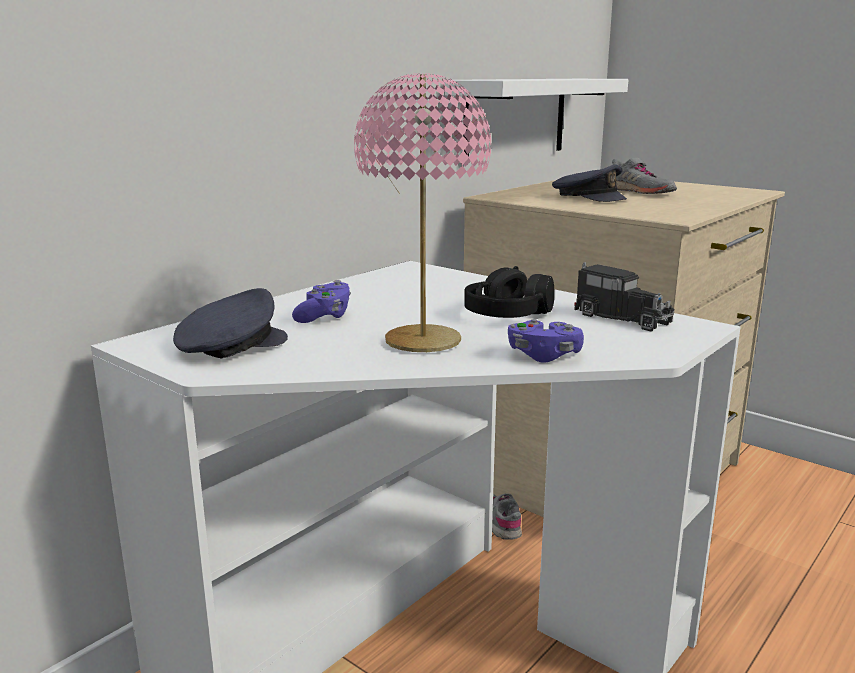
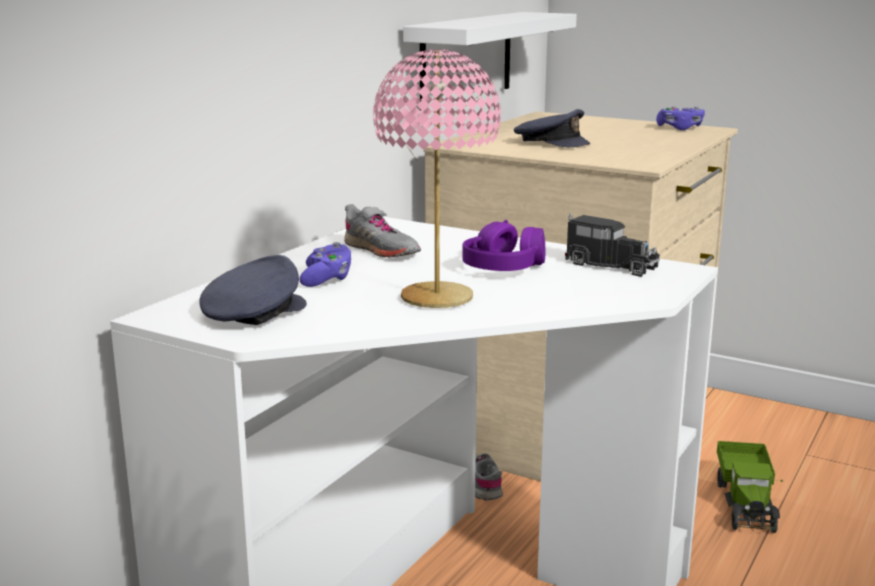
camera: 10 degrees left, 0 degrees up
(508, 314) = (504, 267): black headphones -> purple headphones
(544, 356) = (554, 304): purple game controller -> purple game controller (679, 128)
(640, 192) = (600, 134): grey shoe -> grey shoe (380, 250)
(769, 567) = (746, 502): none -> toy truck

